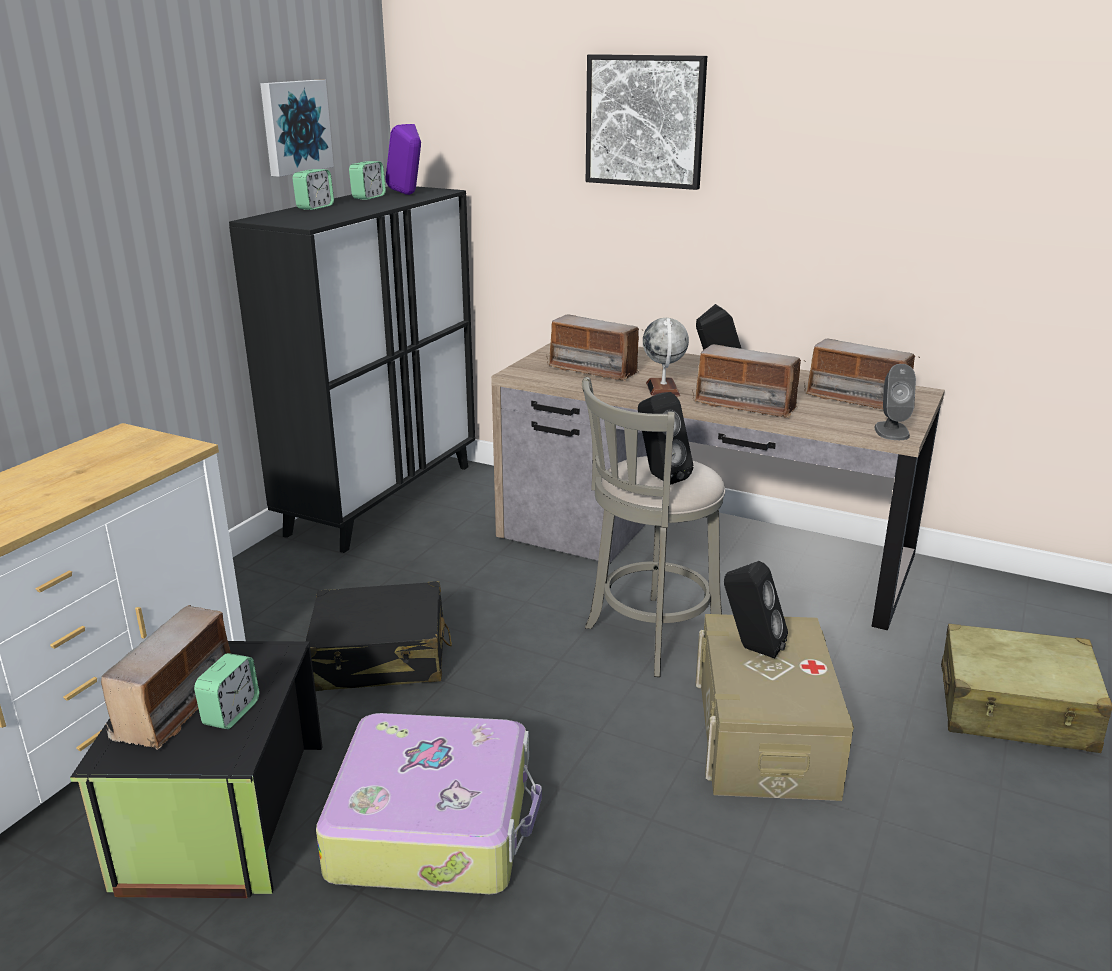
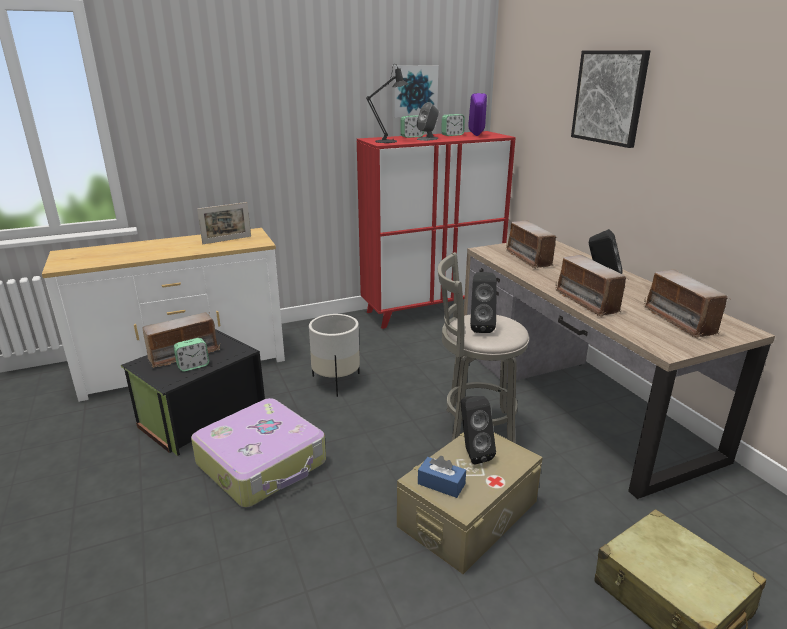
camera: 40 degrees right, 0 degrees up
(103, 461) = (227, 240): none -> picture frame
(305, 219) = (389, 141): none -> black table lamp
(380, 657) = (336, 381): black suitcase -> white planter
(382, 499) = (431, 309): black cabinet -> red cabinet
(663, 389) = (551, 279): globe -> none
(770, 699) = (441, 484): none -> blue tissue box
(891, 431) = (666, 347): grey speaker -> grey speaker (428, 139)

